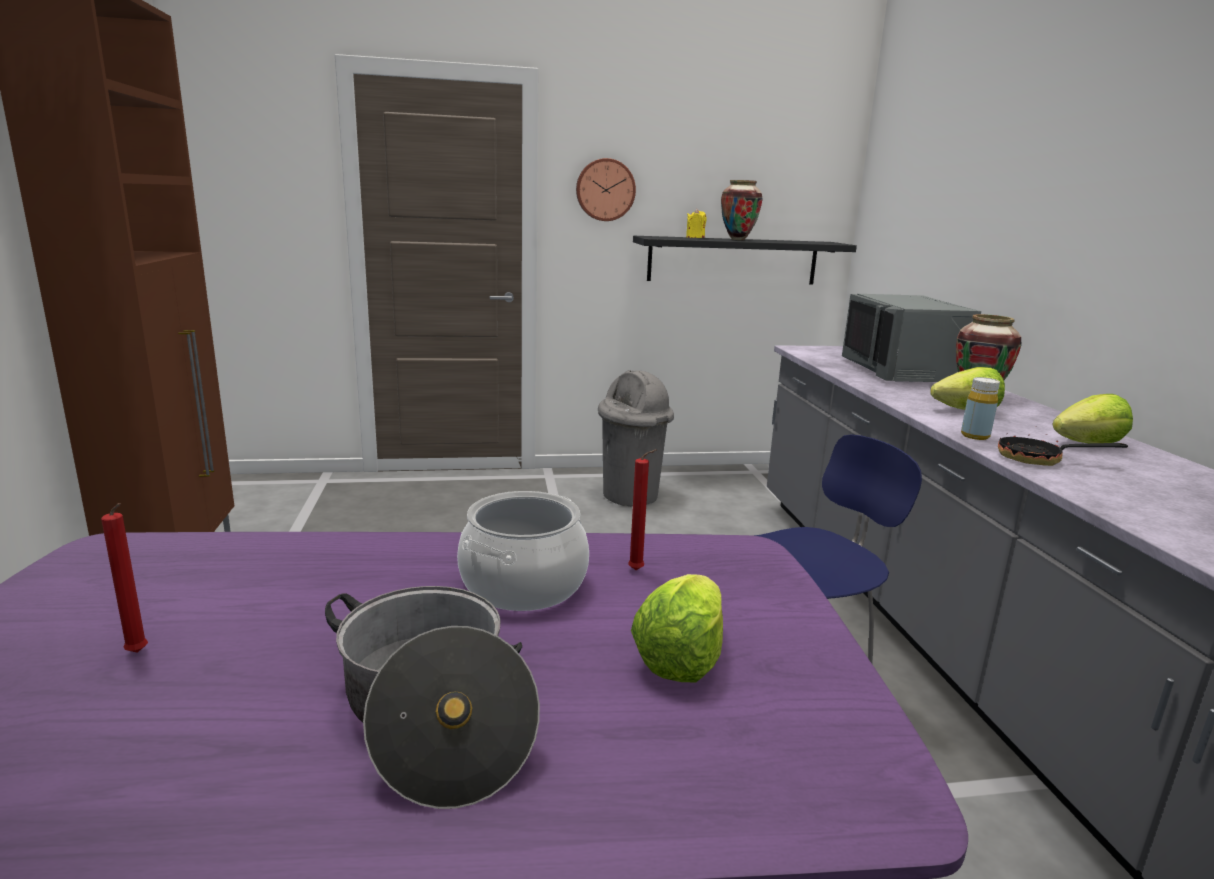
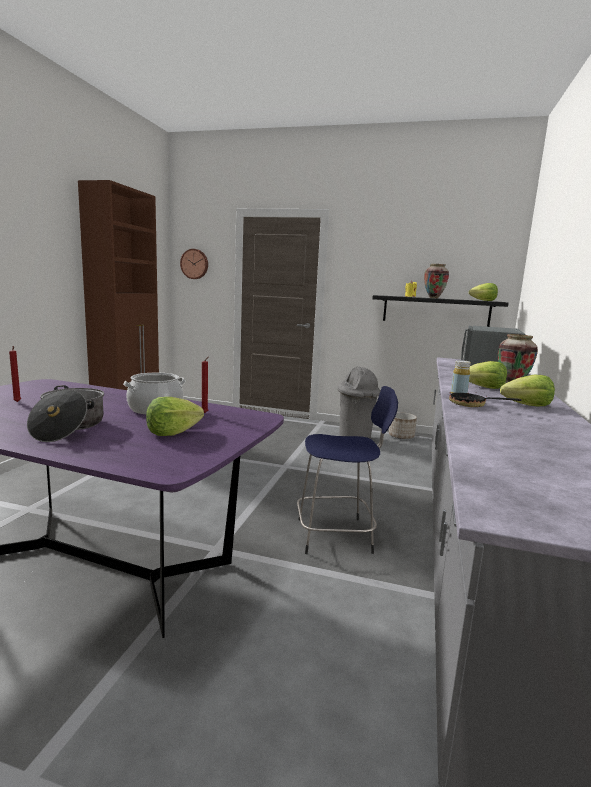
camera: 25 degrees right, 5 degrees down
(605, 190) = (361, 270): wall clock -> wall clock (195, 264)
(693, 477) = (401, 436): none -> planter
(810, 241) = (483, 300): none -> lettuce

